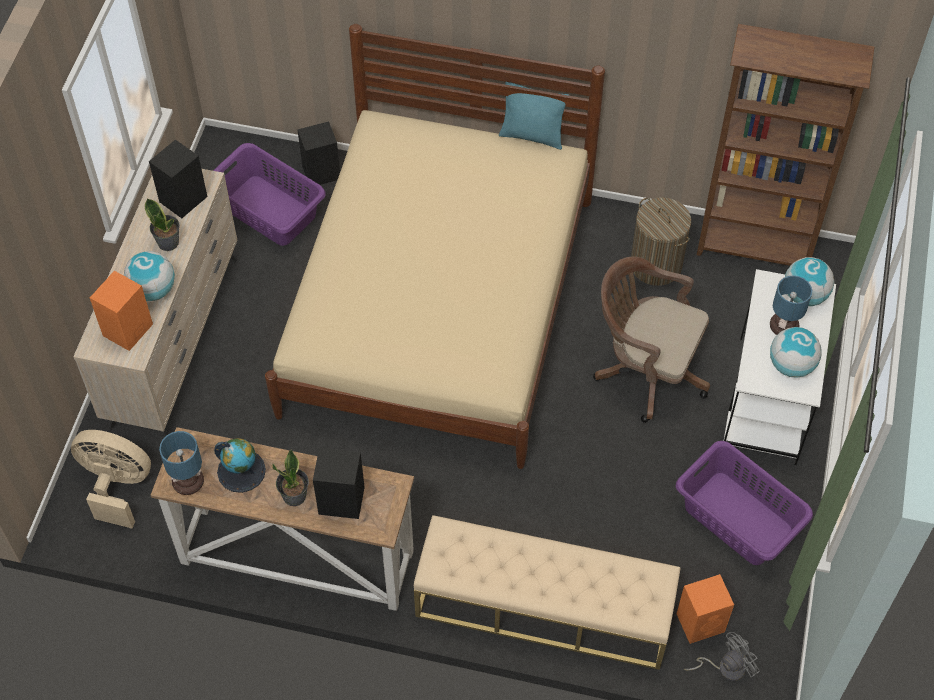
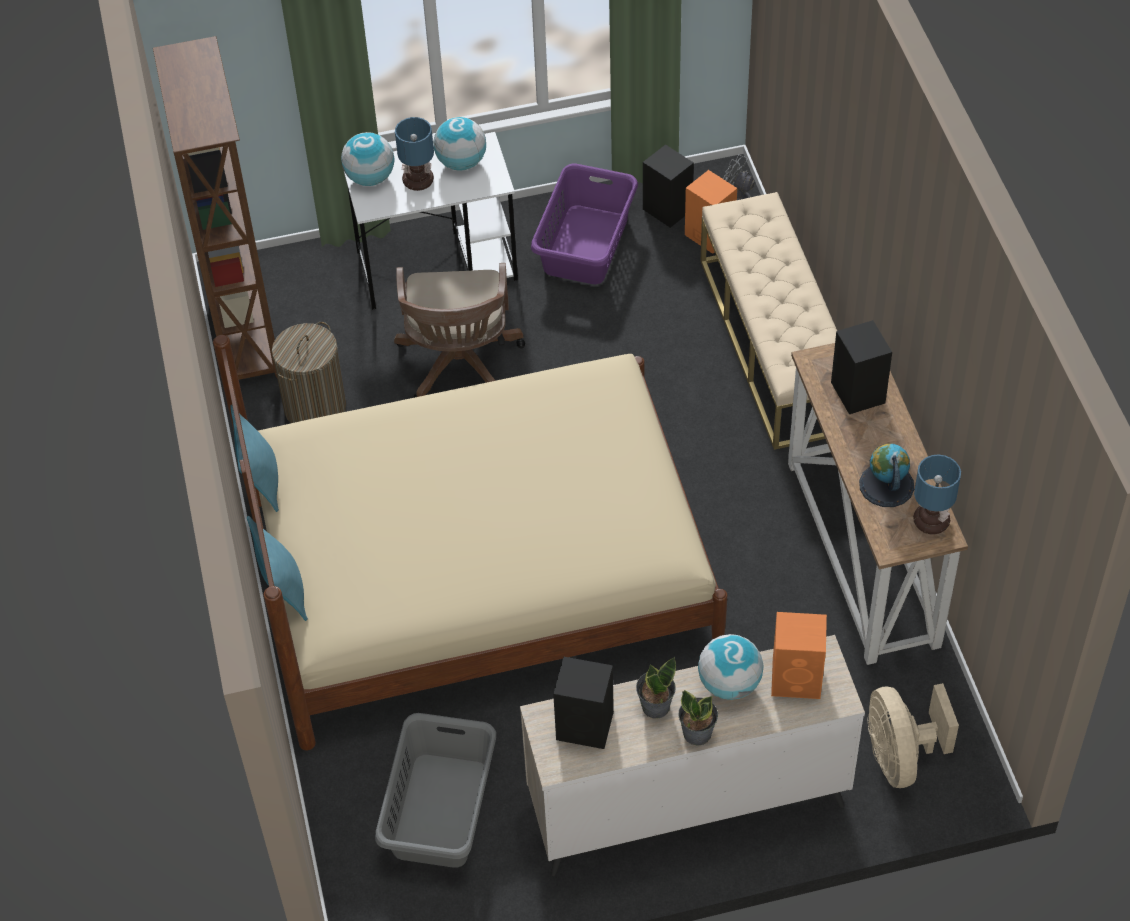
camera: 115 degrees left, 5 degrees down
(269, 210) = (439, 811): purple laundry basket -> grey laundry basket
(295, 496) = (880, 430): potted plant -> potted plant (697, 732)
(322, 172) = (348, 783): black speaker -> black speaker (666, 209)
(429, 117) = (284, 590): none -> turquoise pillow

